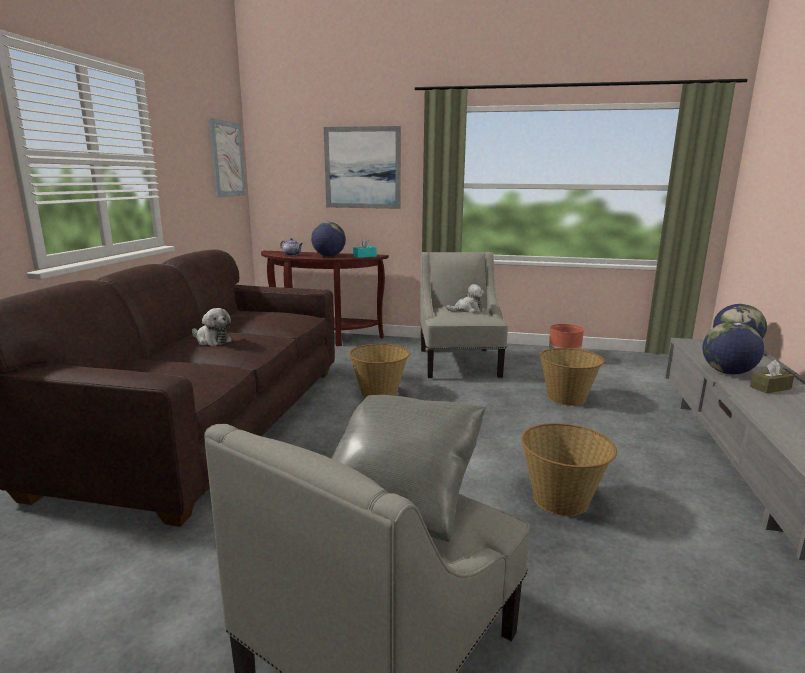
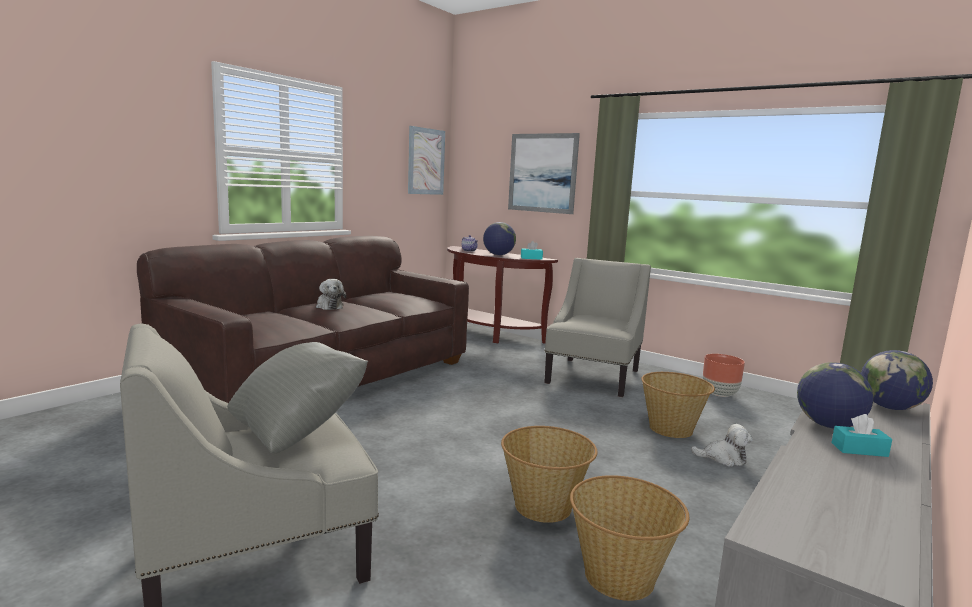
camera: 25 degrees right, 5 degrees down
(379, 393) = (485, 385): basket -> basket (620, 576)
(467, 310) = (601, 320): plush toy -> plush toy (723, 458)
(770, 388) = (859, 449): brown tissue box -> turquoise tissue box

